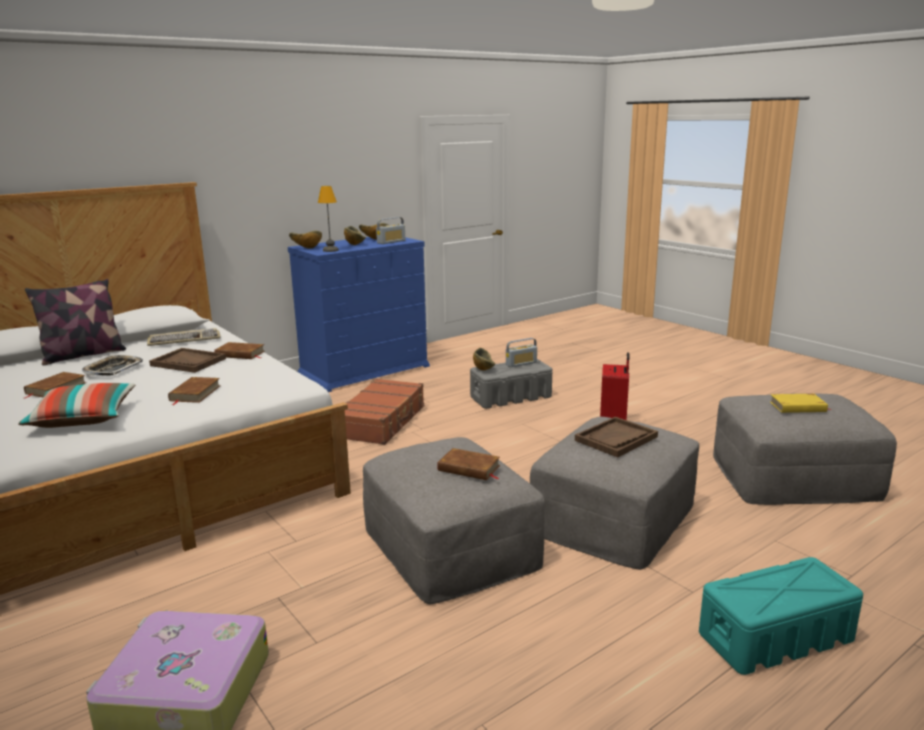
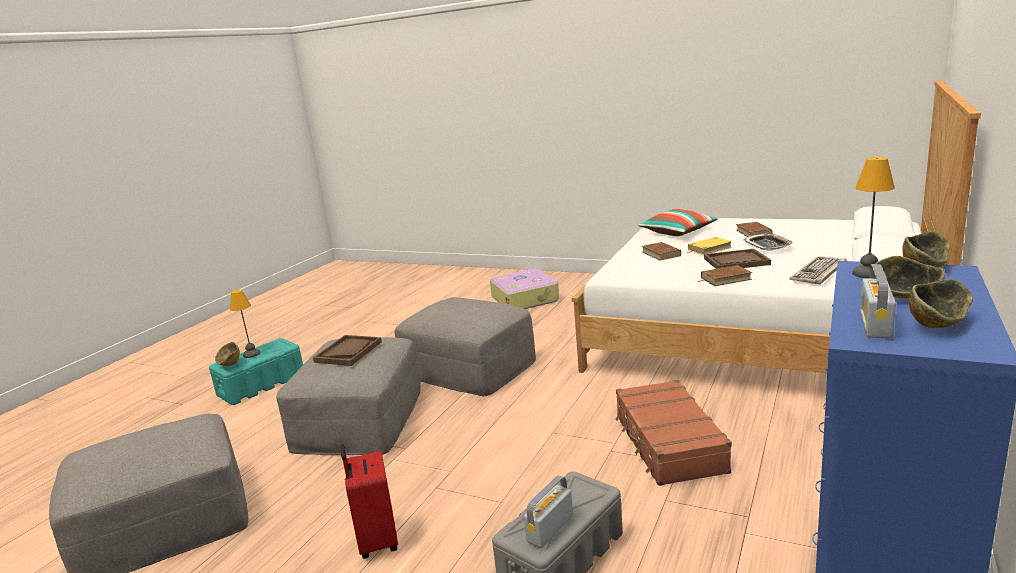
camera: 155 degrees right, 0 degrees up
(83, 355) = (842, 246): pillow -> none
(469, 468) = (444, 308): brown book -> none
(483, 369) = (595, 491): bowl -> bowl (230, 366)
(788, 590) = (252, 354): none -> table lamp
(798, 407) = (152, 436): yellow book -> yellow book (709, 249)

